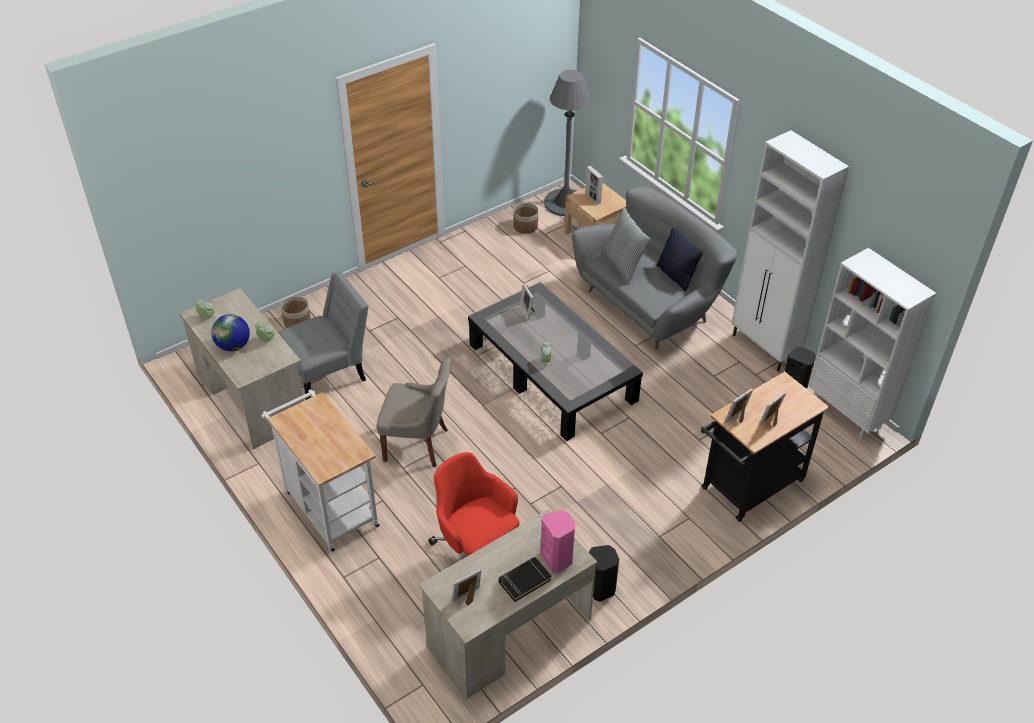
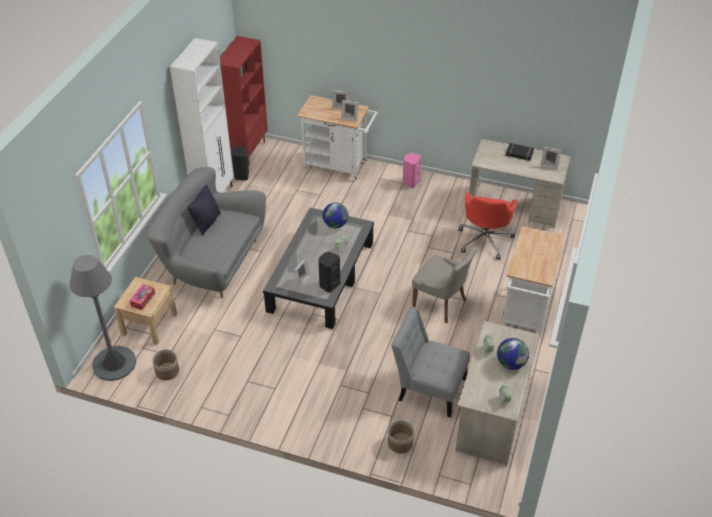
camera: 125 degrees left, 0 degrees up
(418, 444) = (441, 304): grey chair -> grey chair turned 150 degrees clockwise
(557, 558) = (495, 149): pink speaker -> pink speaker (410, 182)
(590, 377) = (335, 224): none -> globe
(593, 198) = (143, 299): picture frame -> tissue box
(602, 588) = (455, 188): black speaker -> black speaker (329, 284)
(623, 266) = (216, 250): pillow -> none
(748, 488) = (338, 166): black cart -> white cart
(847, 415) = (247, 151): white bookcase -> red bookcase

